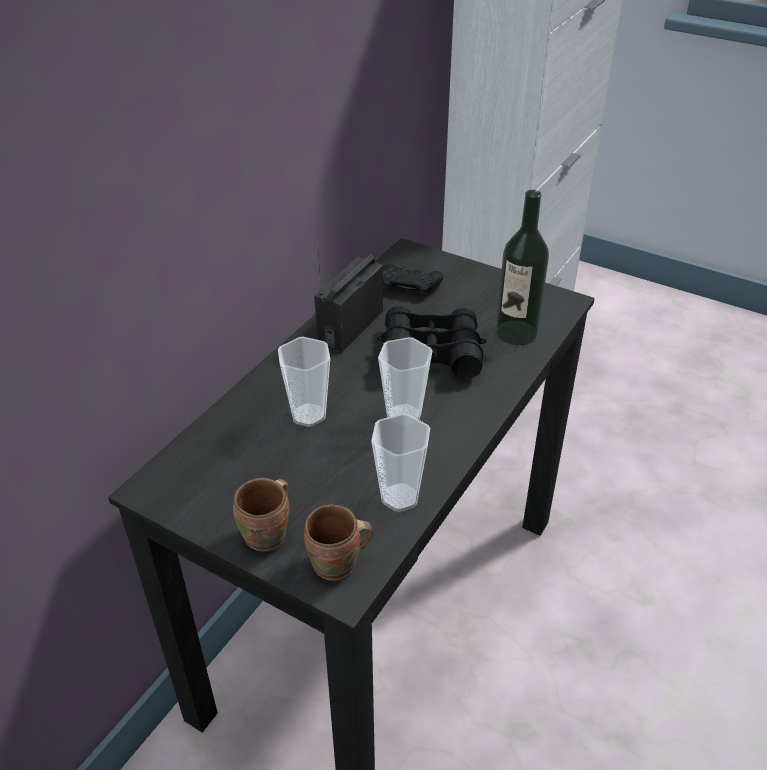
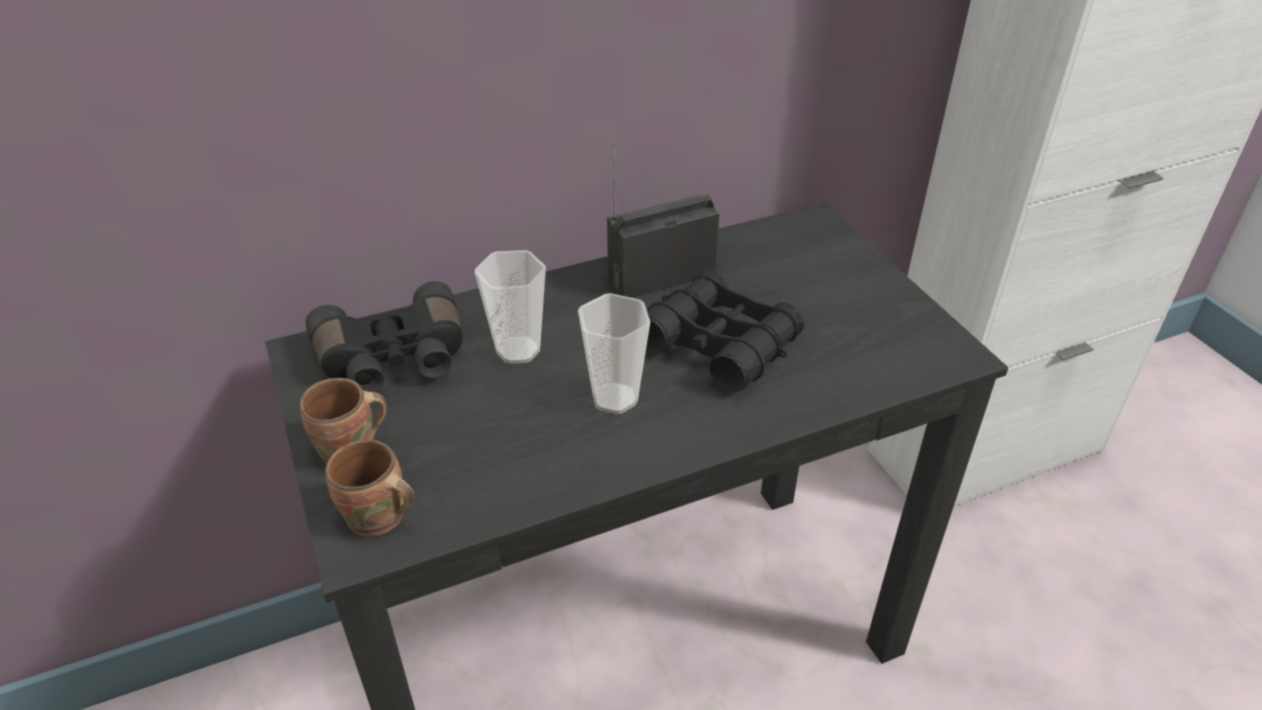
camera: 35 degrees right, 0 degrees up
(228, 462) = (394, 360): none -> black binoculars
(400, 497) = (514, 484): cup -> none
(409, 285) = (776, 258): black game controller -> none
(516, 332) = (851, 365): bottle -> none

